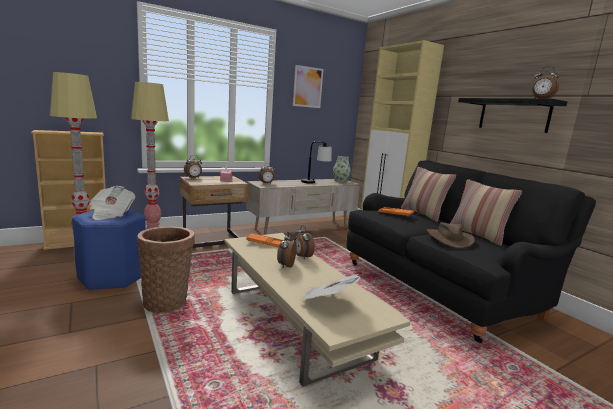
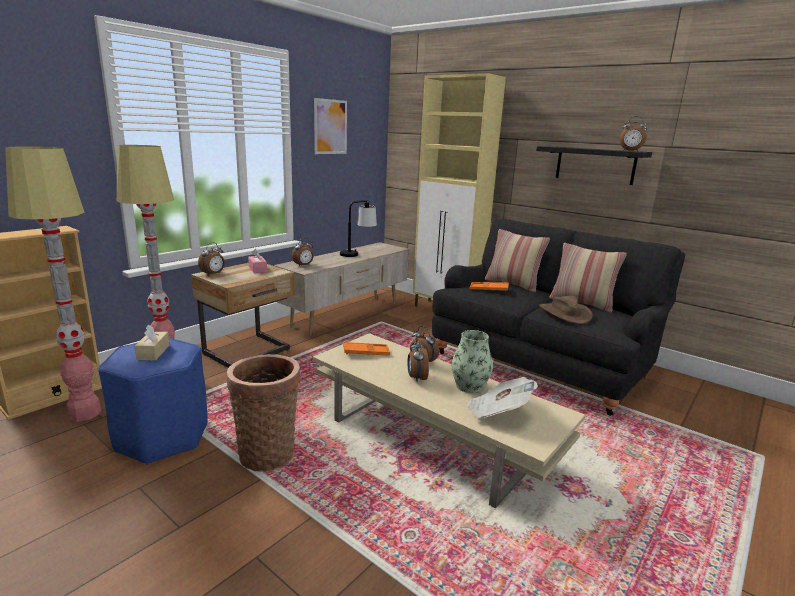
camera: 20 degrees left, 5 degrees up
(111, 214) = (153, 352): newspaper -> beige tissue box
(340, 180) = (382, 246): vase -> vase (470, 386)

